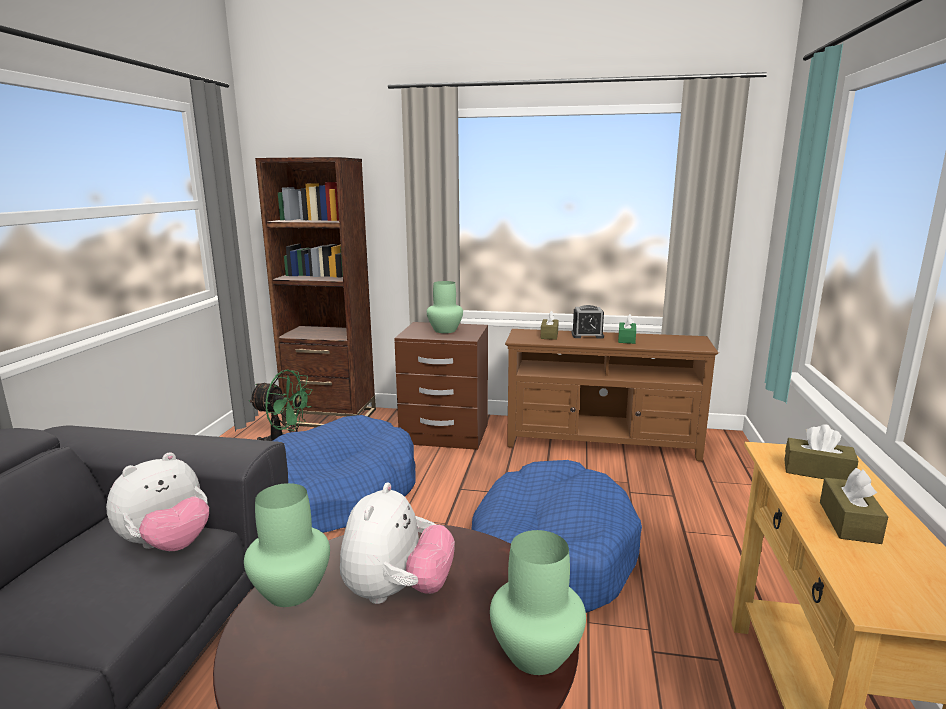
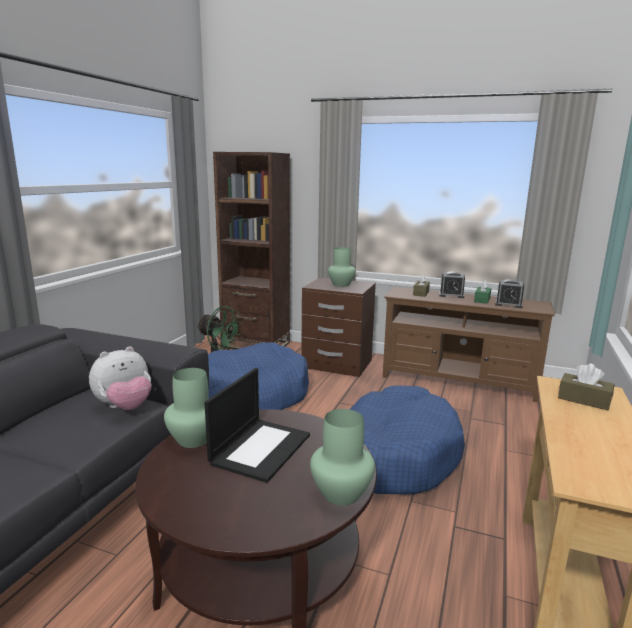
camera: 10 degrees right, 0 degrees up
(397, 592) = (260, 448): plush toy -> laptop
(660, 343) = (508, 304): none -> alarm clock
(849, 522) = (588, 433): brown tissue box -> none

